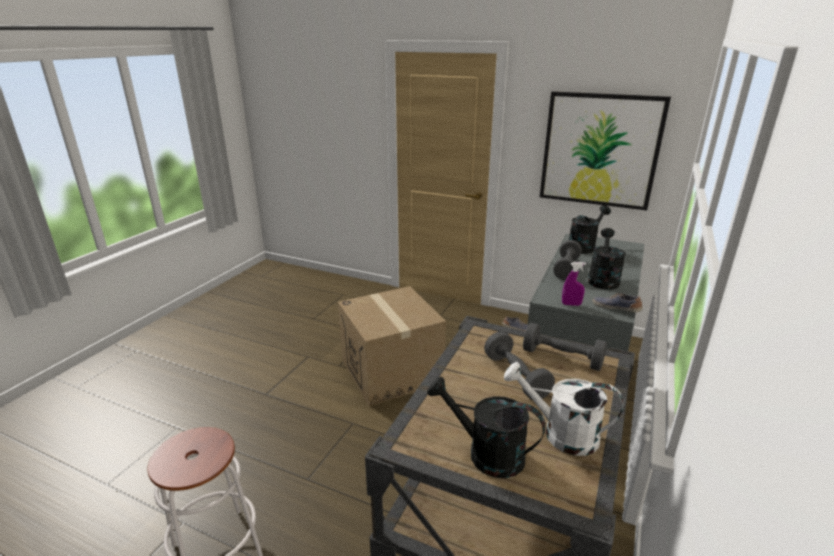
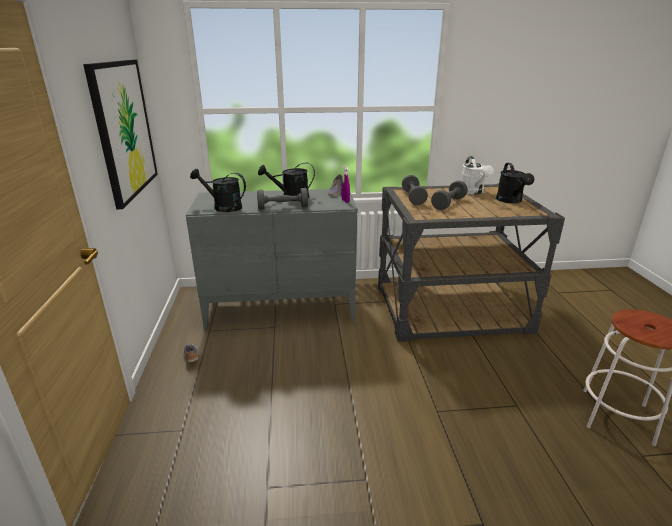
camera: 120 degrees left, 0 degrees up
(392, 371) = (338, 421): cardboard box -> none

